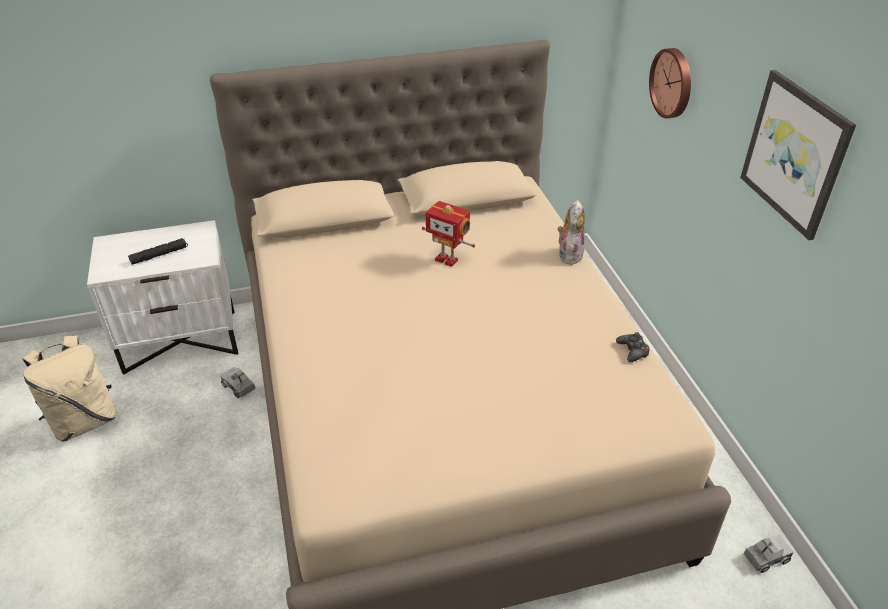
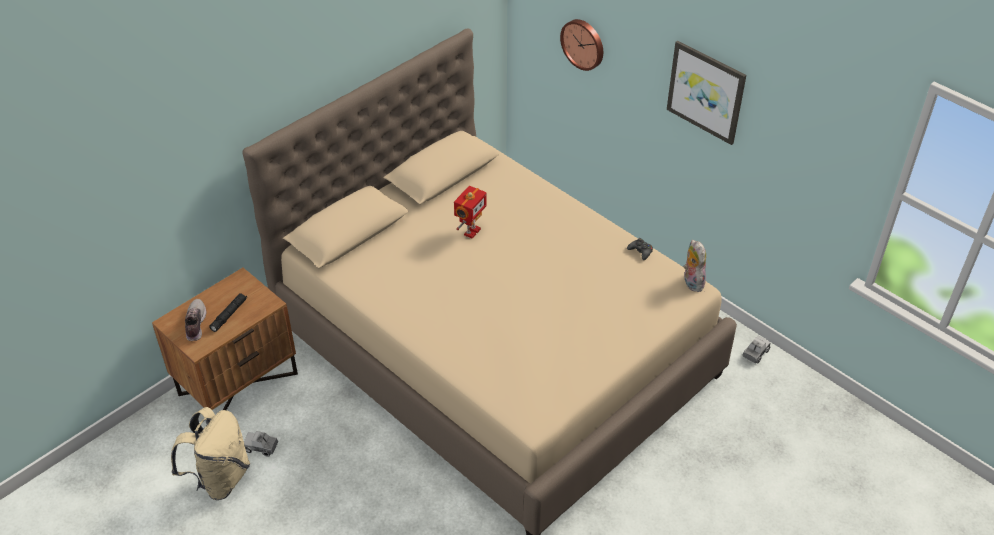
camera: 30 degrees left, 5 degrees up
(124, 252) = (195, 324): none -> shoe
(181, 340) = (238, 383): white nightstand -> brown nightstand
(239, 387) = (323, 398): toy truck -> toy truck (261, 447)
(447, 259) = (471, 231): toy robot -> toy robot turned 60 degrees counterclockwise
(568, 254) = (551, 195): plush toy -> plush toy (691, 282)

